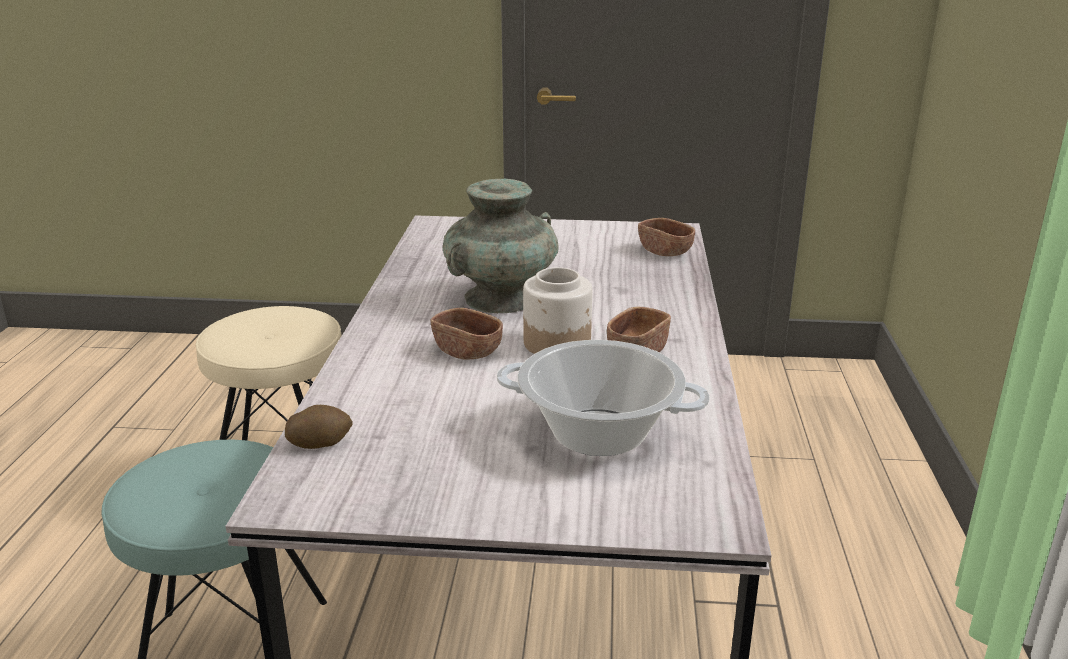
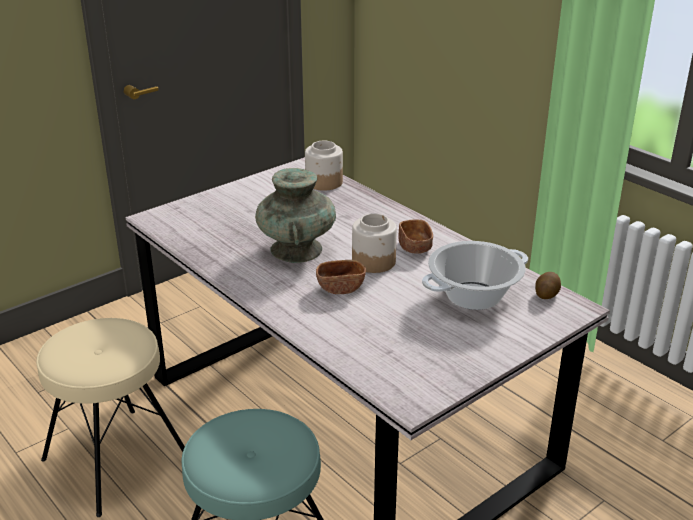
camera: 45 degrees left, 5 degrees up
(320, 443) = (371, 370): potato -> potato (546, 294)
(665, 251) = (323, 182): brown bowl -> jar

